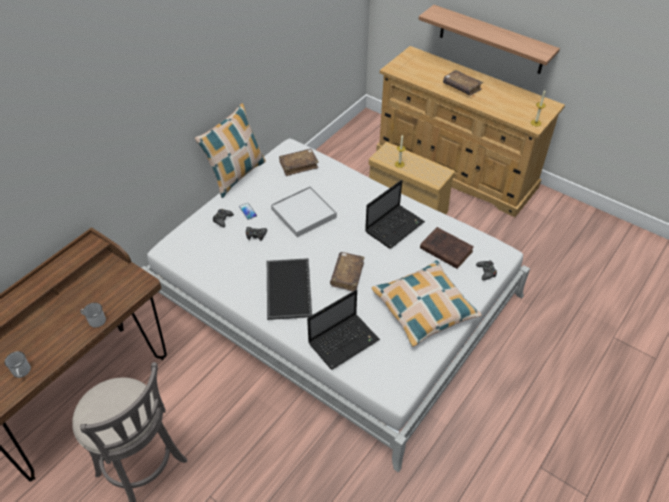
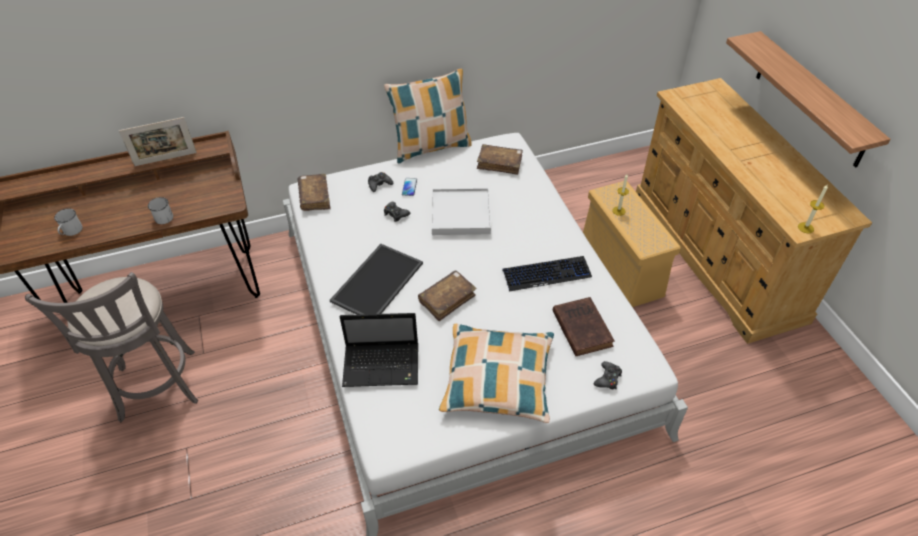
camera: 35 degrees right, 0 degrees up
(57, 273) = (165, 159): none -> picture frame
(395, 226) = (546, 274): laptop -> keyboard
(461, 87) = (742, 147): brown book -> brown book (314, 197)

